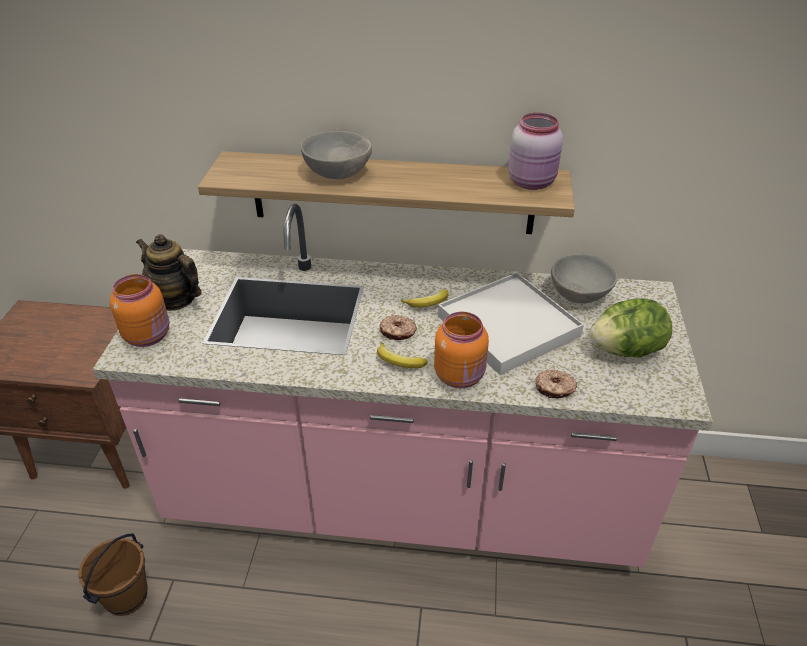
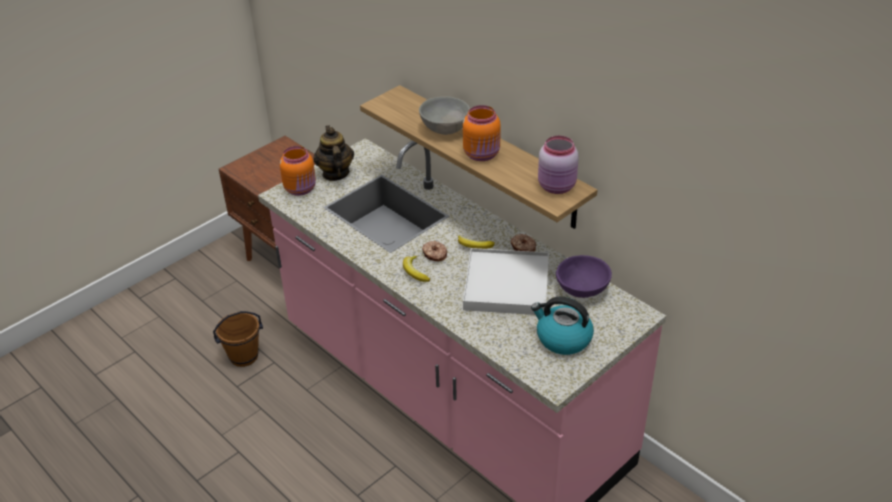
camera: 40 degrees right, 0 degrees up
(460, 375) = (439, 298): orange jar -> orange jar (482, 155)
(554, 389) = (485, 335): donut -> donut (523, 247)
(580, 296) = (582, 291): grey bowl -> purple bowl
(625, 350) = (562, 338): lettuce -> kettle

